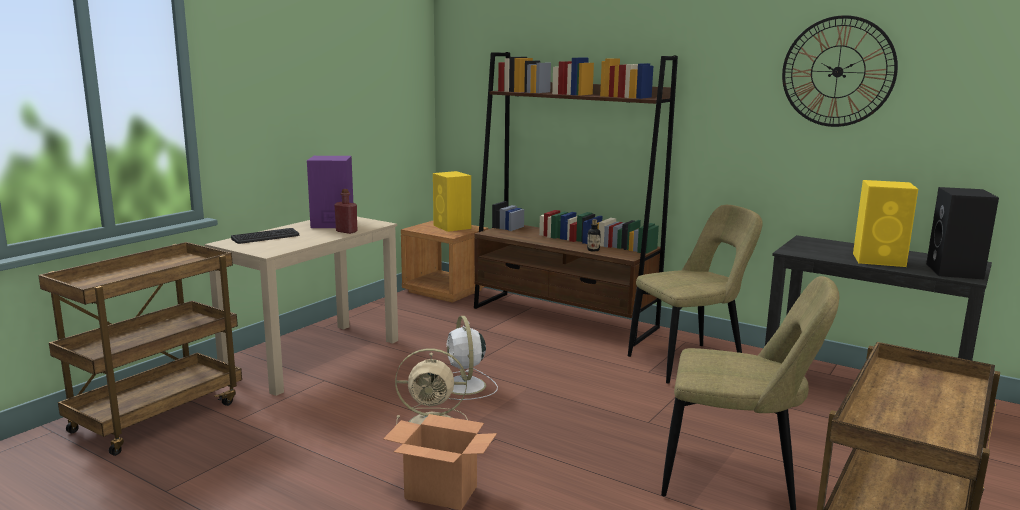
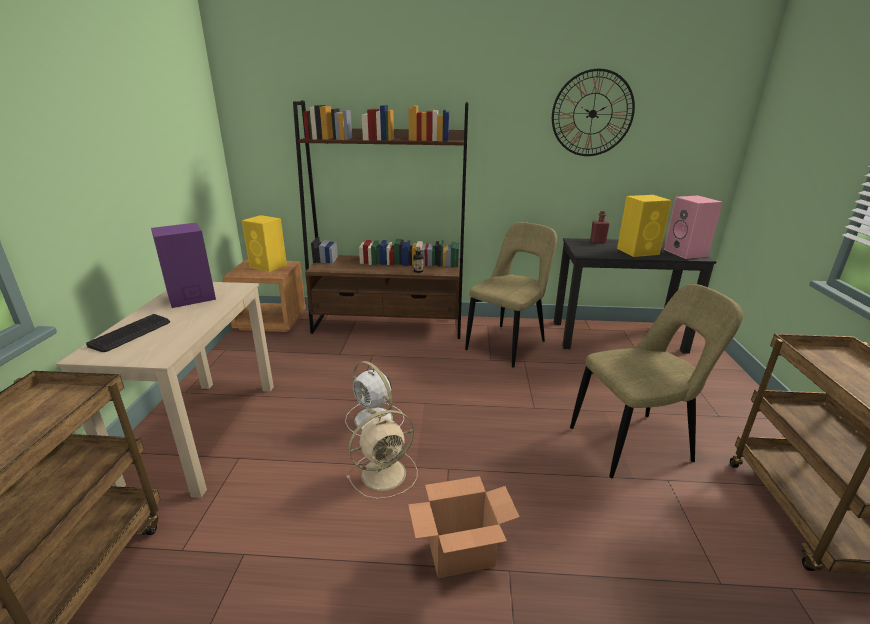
camera: 30 degrees left, 10 degrees up
(346, 231) = (219, 305): red bottle -> red bottle (597, 242)
(956, 271) = (686, 253): black speaker -> pink speaker

